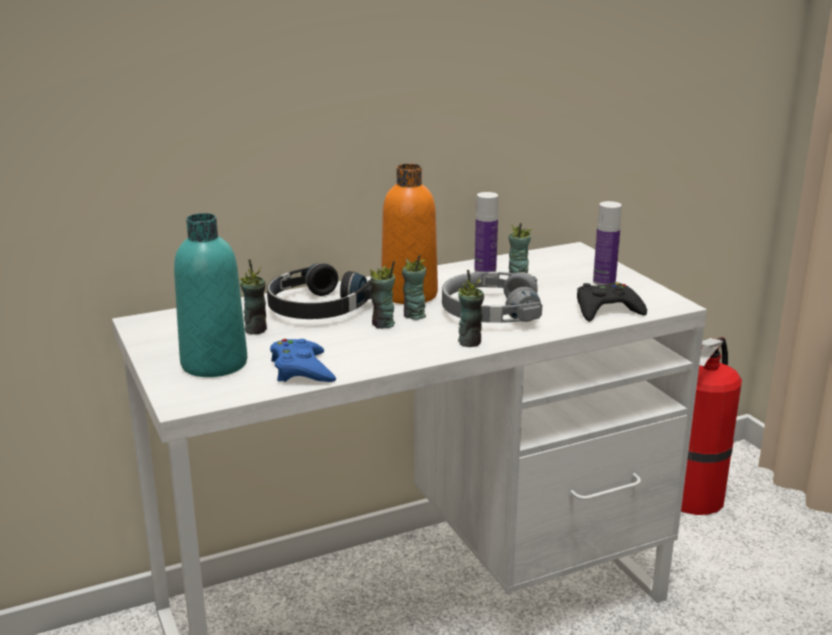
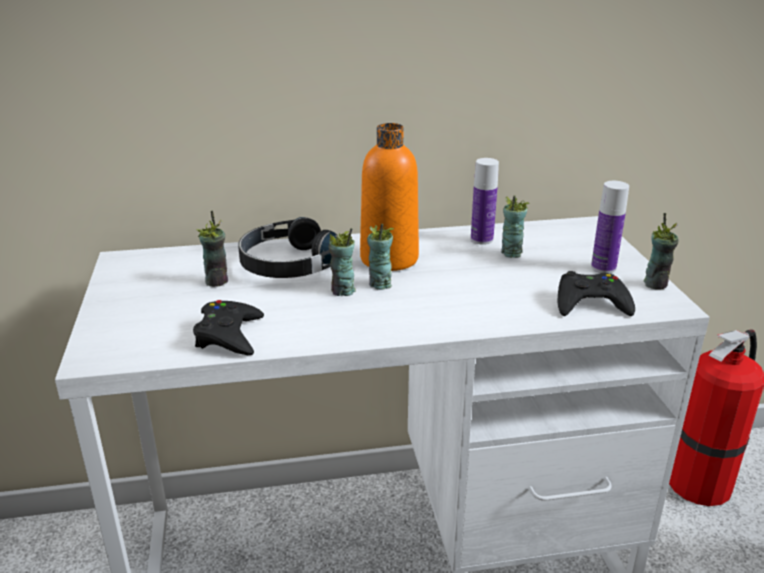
camera: 15 degrees right, 5 degrees up
(214, 364) = (152, 316): turquoise bottle -> none
(301, 369) = (229, 335): blue game controller -> black game controller
(470, 342) = (419, 325): cup -> cup (655, 284)
(490, 311) = (461, 289): grey headphones -> none

